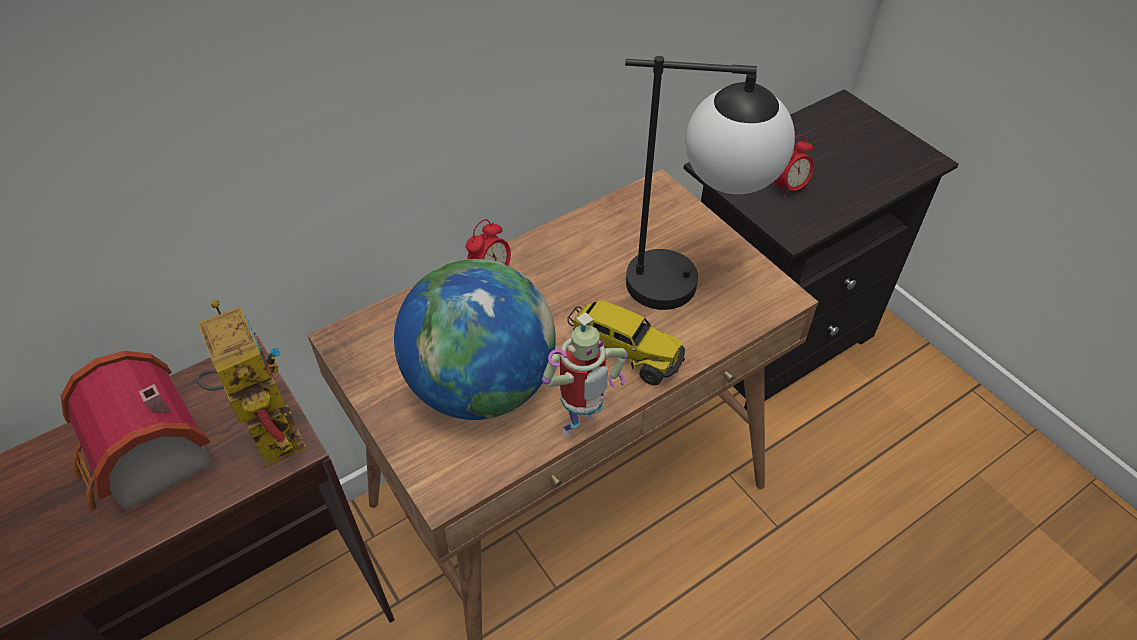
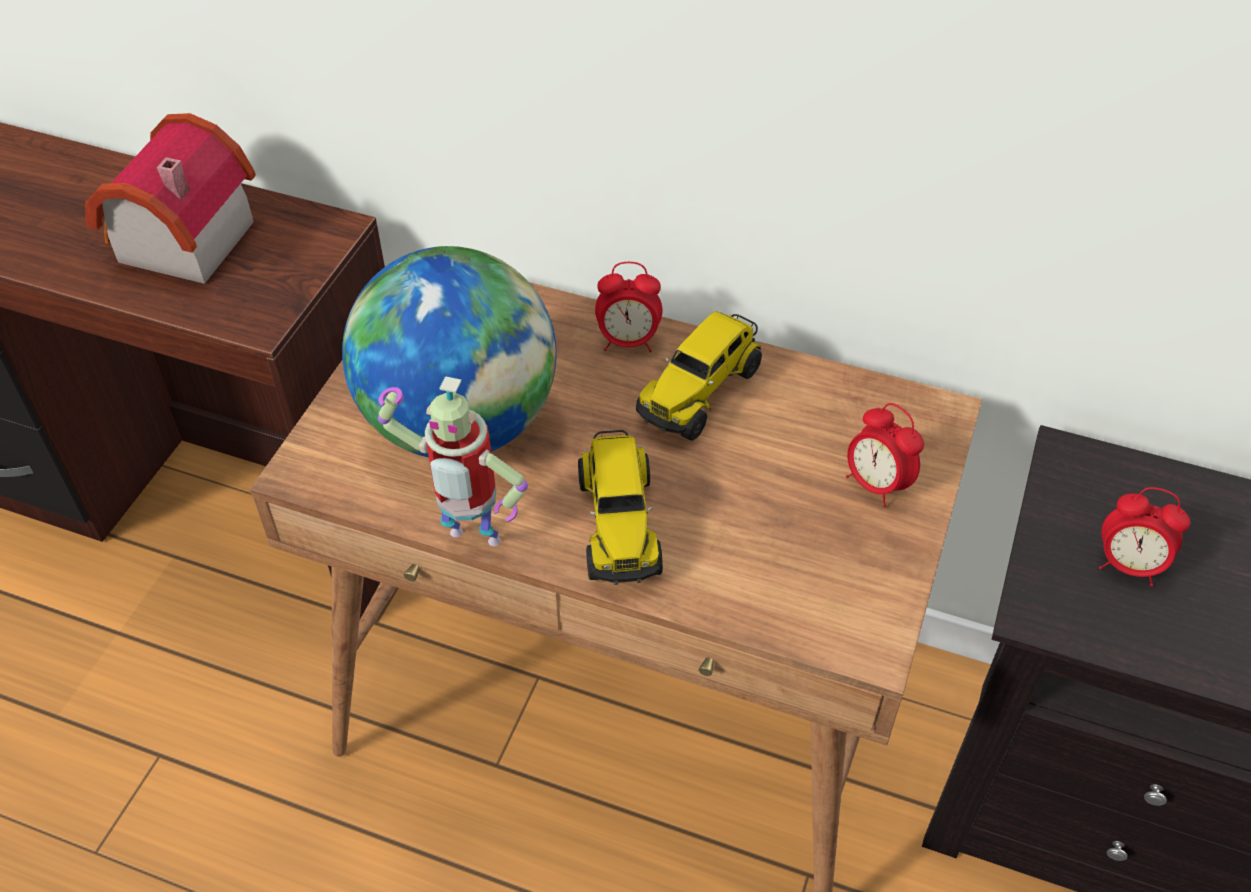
camera: 55 degrees right, 0 degrees up
(266, 427) = (269, 291): toy robot -> none
(558, 266) = (700, 391): none -> toy truck
(684, 236) = (876, 484): none -> alarm clock
(691, 285) = (793, 534): table lamp -> none

